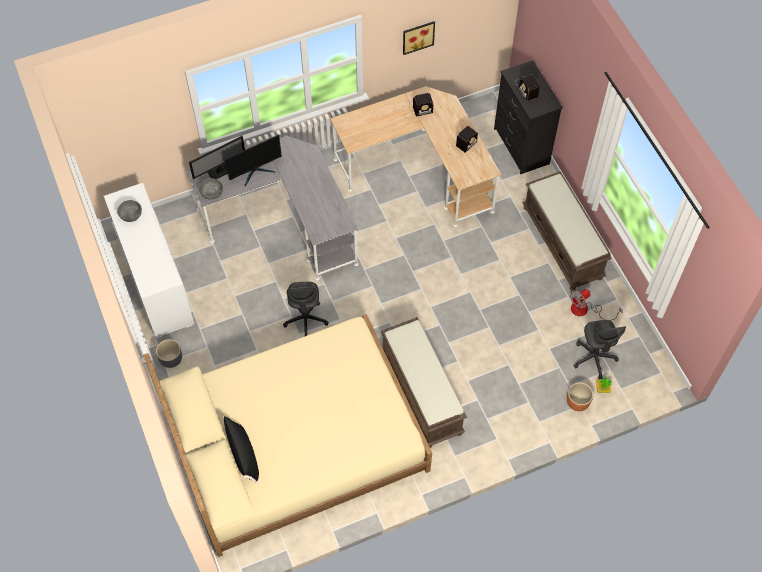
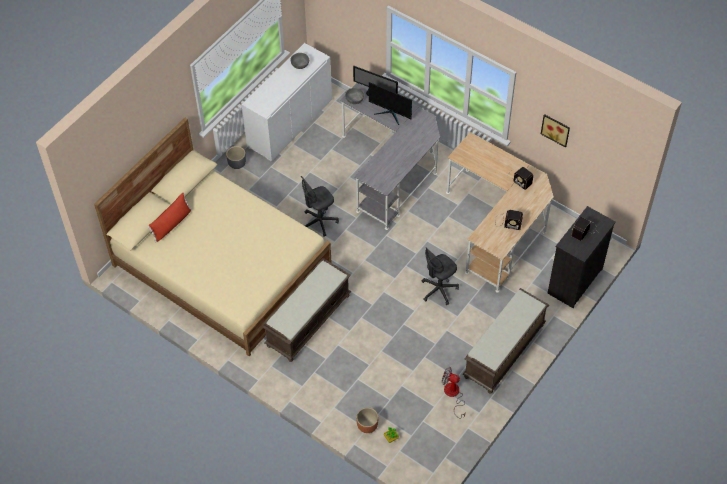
camera: 60 degrees right, 5 degrees down
(243, 454) = (172, 224): black pillow -> red pillow
(594, 358) = (414, 420): grey office chair -> grey office chair (439, 290)

